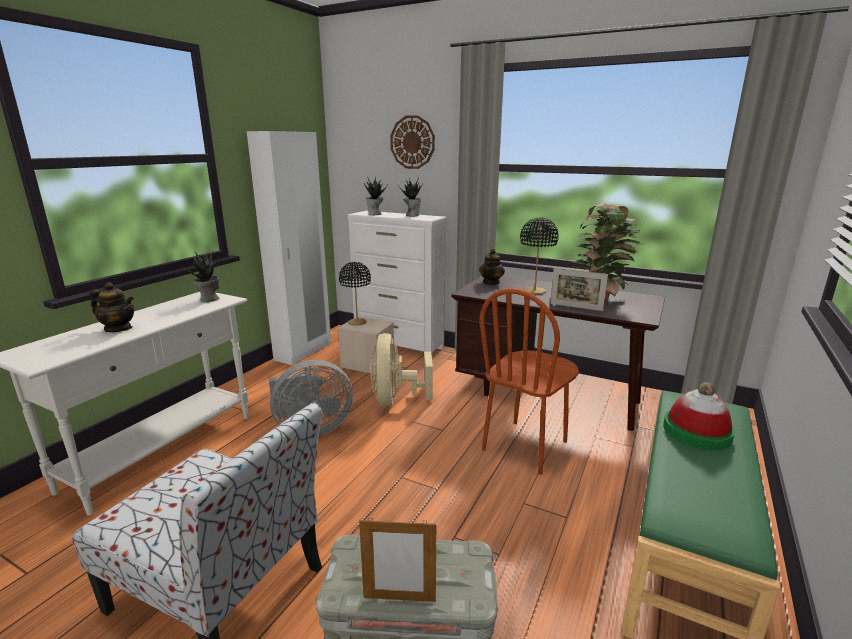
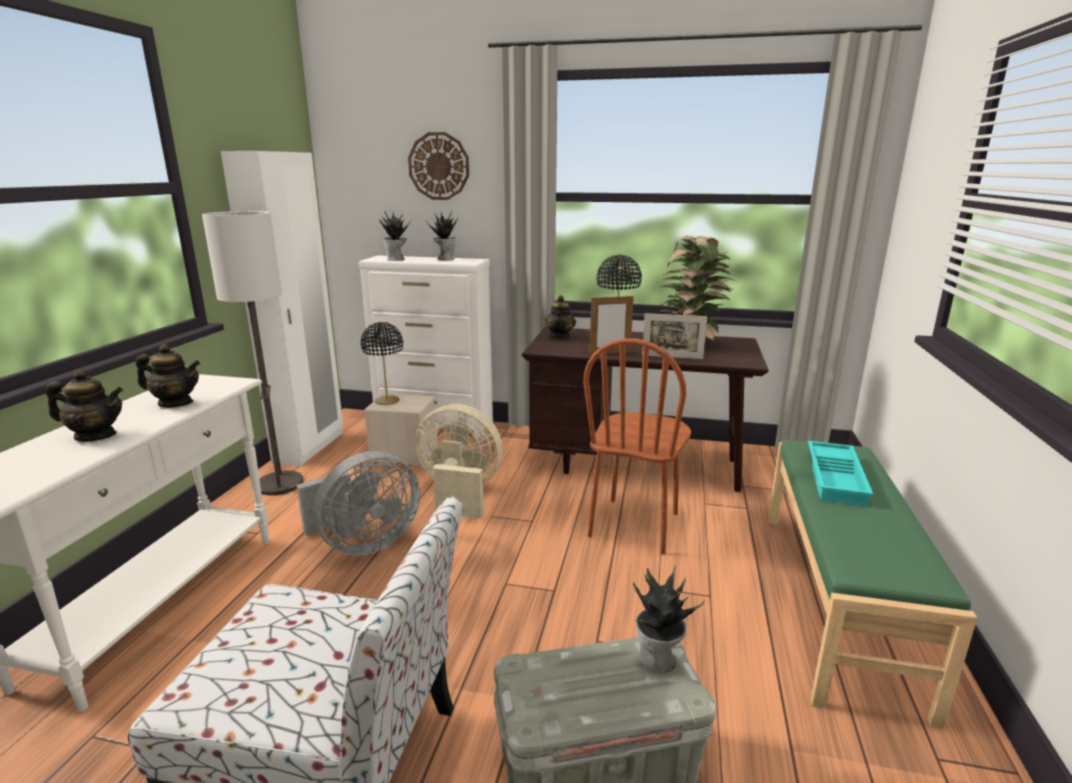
camera: 15 degrees left, 0 degrees up
(181, 311) = (175, 403): none -> teapot
(209, 299) = (207, 385): potted plant -> potted plant (657, 660)
(272, 376) = (280, 484): none -> floor lamp
(396, 400) = (459, 493): beige fan -> beige fan turned 120 degrees clockwise
(399, 599) = (607, 714): picture frame -> picture frame (610, 353)
(697, 432) = (837, 478): hat -> turquoise tray

